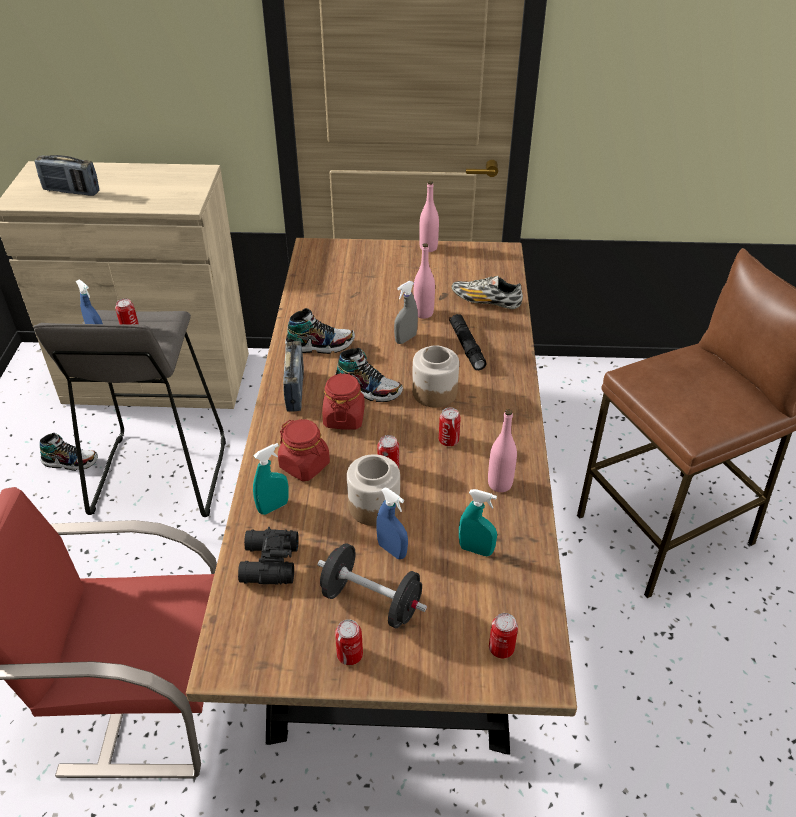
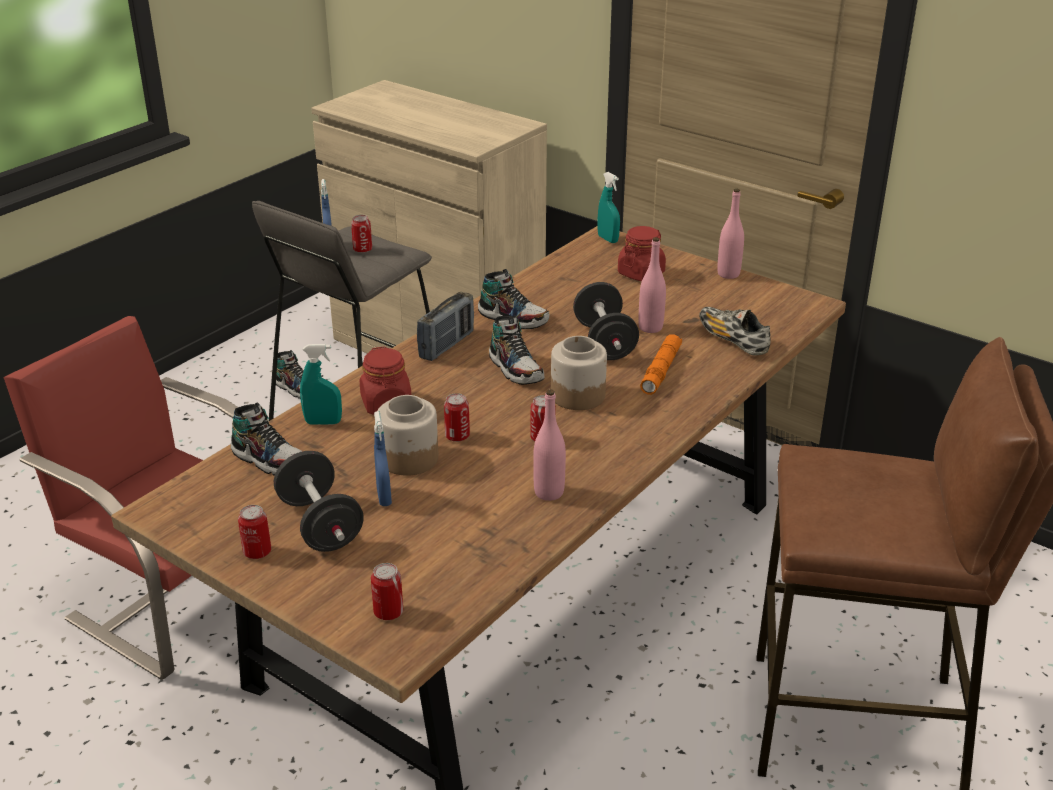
camera: 35 degrees right, 10 degrees down
(71, 191) = (390, 110): radio -> none
(268, 564) = (270, 460): black binoculars -> shoe
(344, 417) = (465, 382): red jar -> red jar (641, 273)
(405, 339) = (604, 342): grey spray bottle -> black dumbbell
(466, 346) = (661, 370): black flashlight -> orange flashlight
(476, 550) = (459, 531): turquoise spray bottle -> turquoise spray bottle (608, 239)

